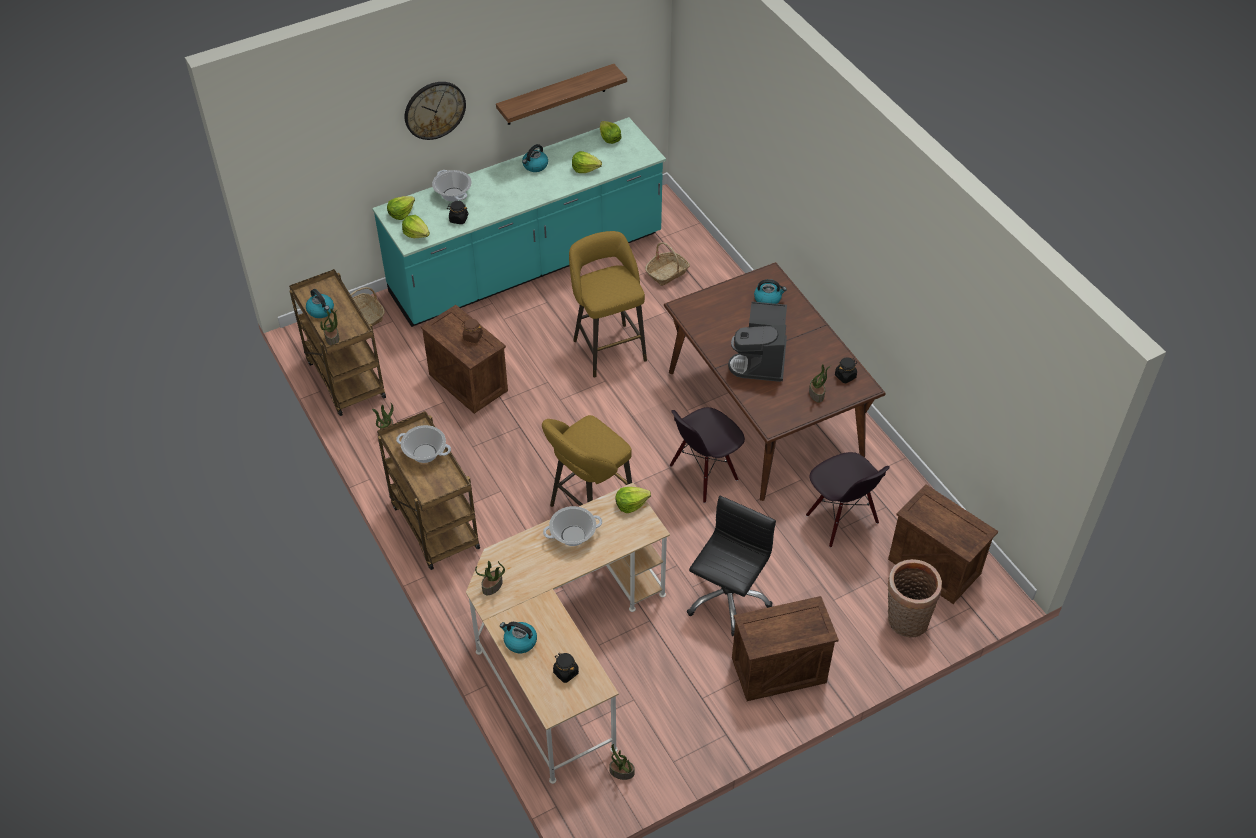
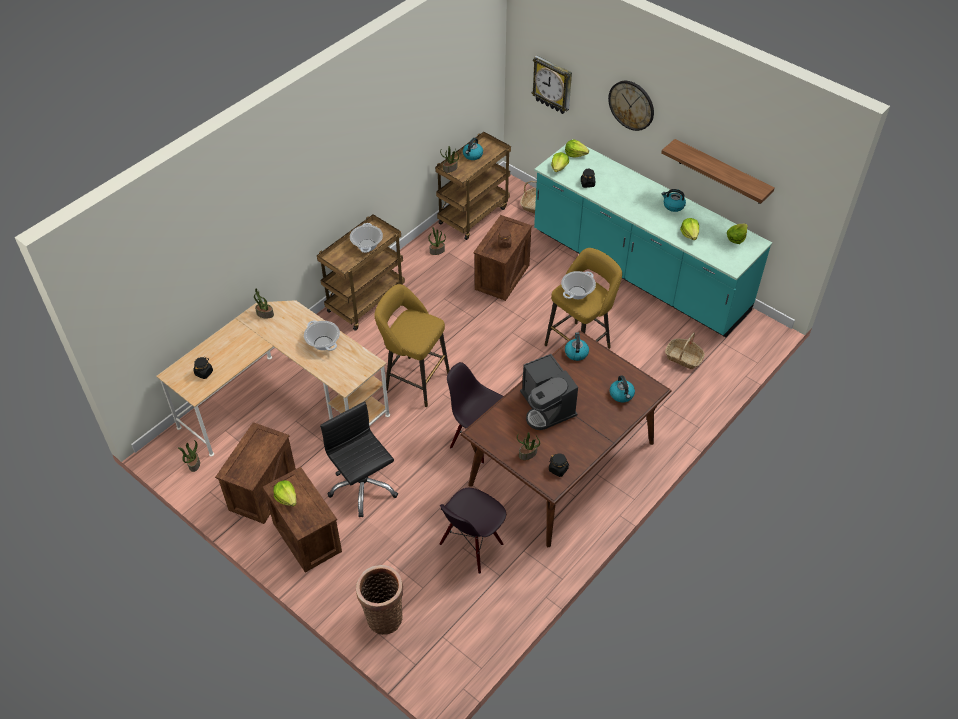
camera: 70 degrees right, 0 degrees up
(325, 169) = (552, 85): none -> wall clock
(453, 194) = (611, 173): cooking pot -> cooking pot (577, 292)
(519, 641) = (223, 341): kettle -> kettle (576, 352)
(631, 504) = (364, 367): lettuce -> lettuce (287, 498)
(727, 598) = (363, 487): black office chair -> black office chair turned 135 degrees counterclockwise
(761, 361) = (547, 407): coffee machine -> coffee machine turned 105 degrees counterclockwise
(933, 567) = (448, 626): crate -> crate (262, 490)

